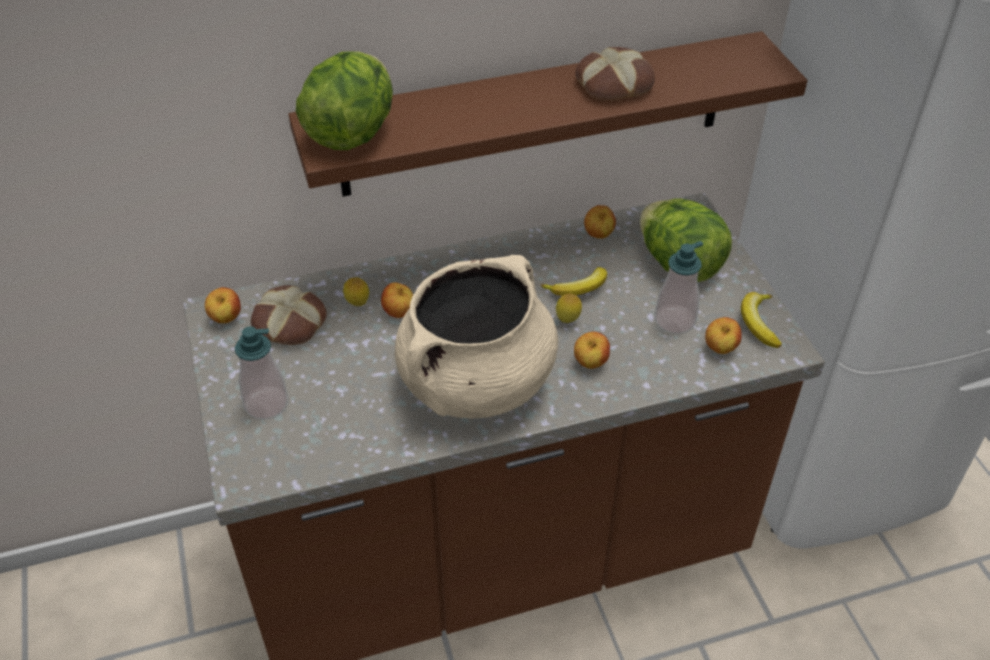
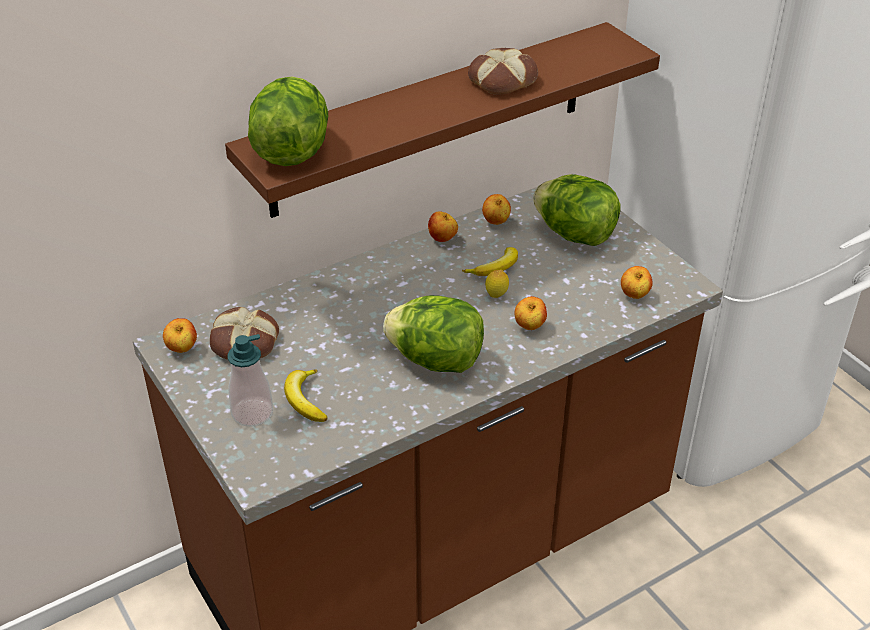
camera: 15 degrees left, 5 degrees down
(358, 304) = (302, 315): lemon -> none
(399, 313) = (343, 316): apple -> apple (443, 239)
(476, 383) = (436, 360): beige cooking pot -> lettuce
(674, 321) = (588, 280): soap dispenser -> none
(758, 323) = (658, 269): banana -> banana (305, 400)

